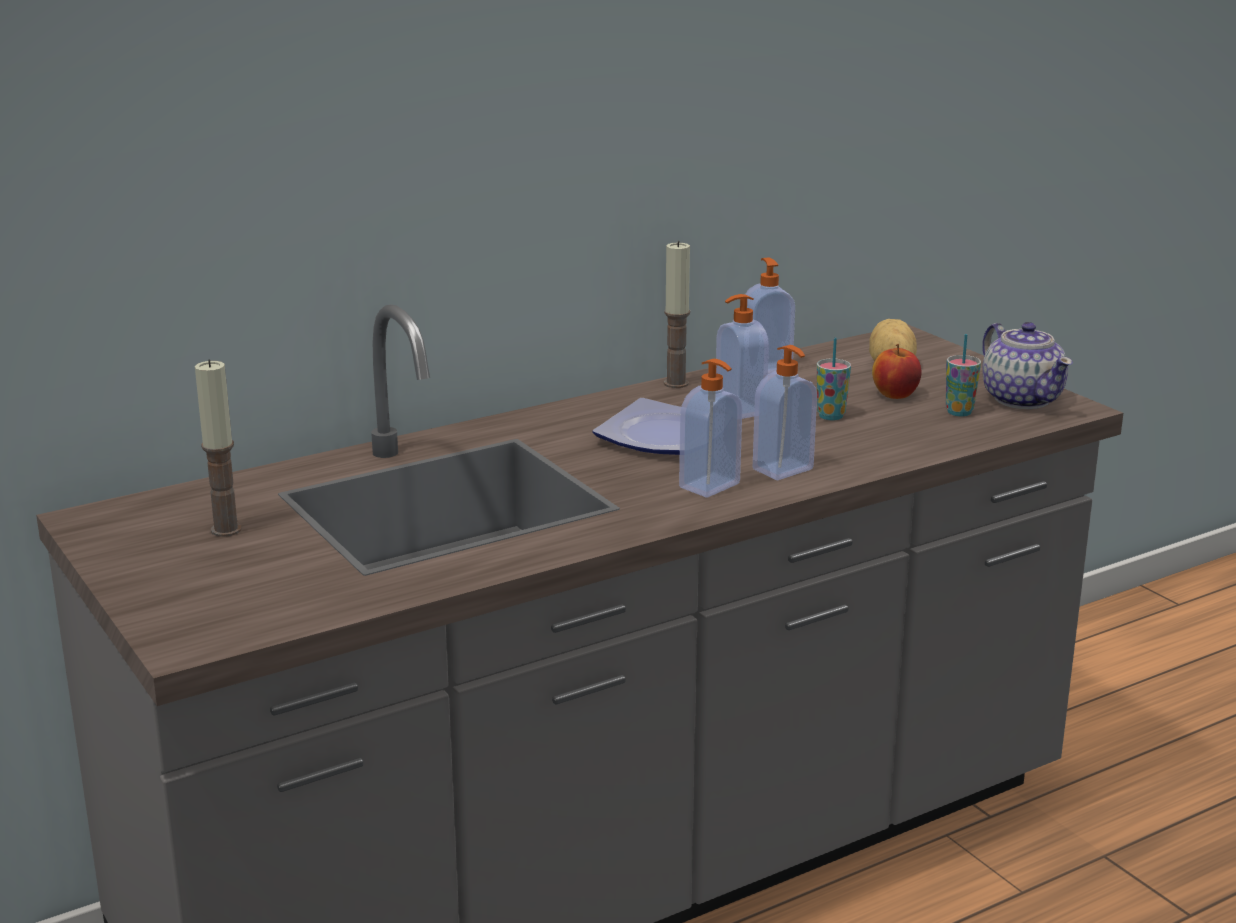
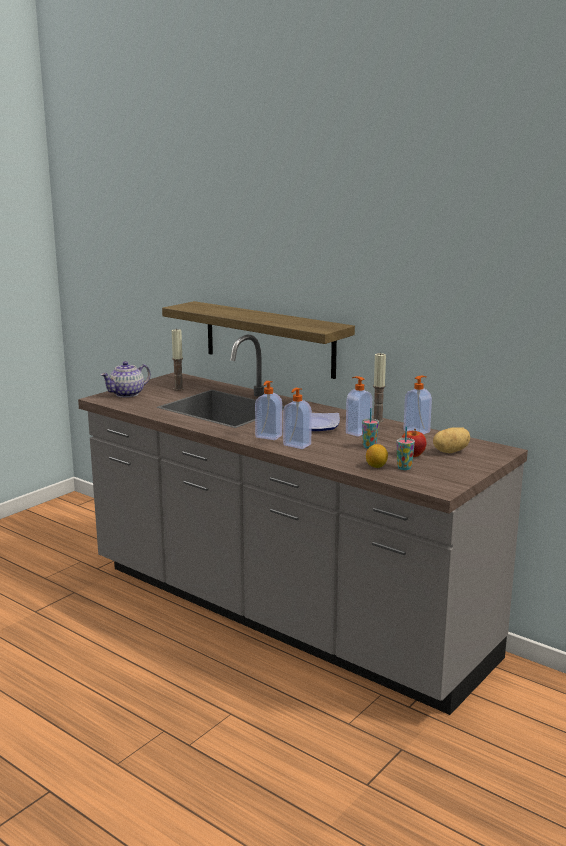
camera: 70 degrees right, 5 degrees down
(347, 310) = (269, 339): none -> shelf
(942, 429) = (376, 466): none -> lemon
(1022, 399) = (440, 478): teapot -> teapot (127, 394)

